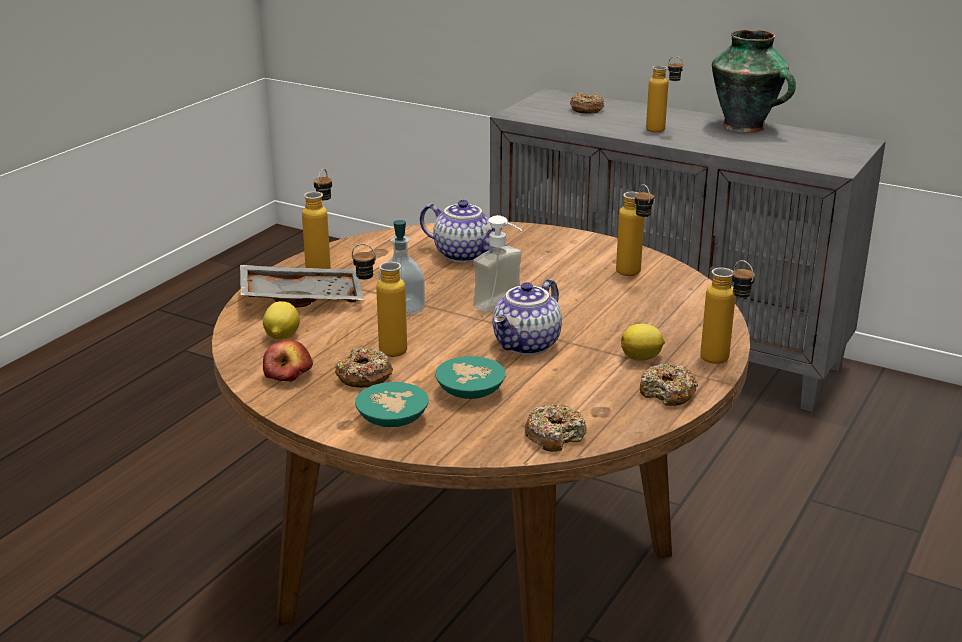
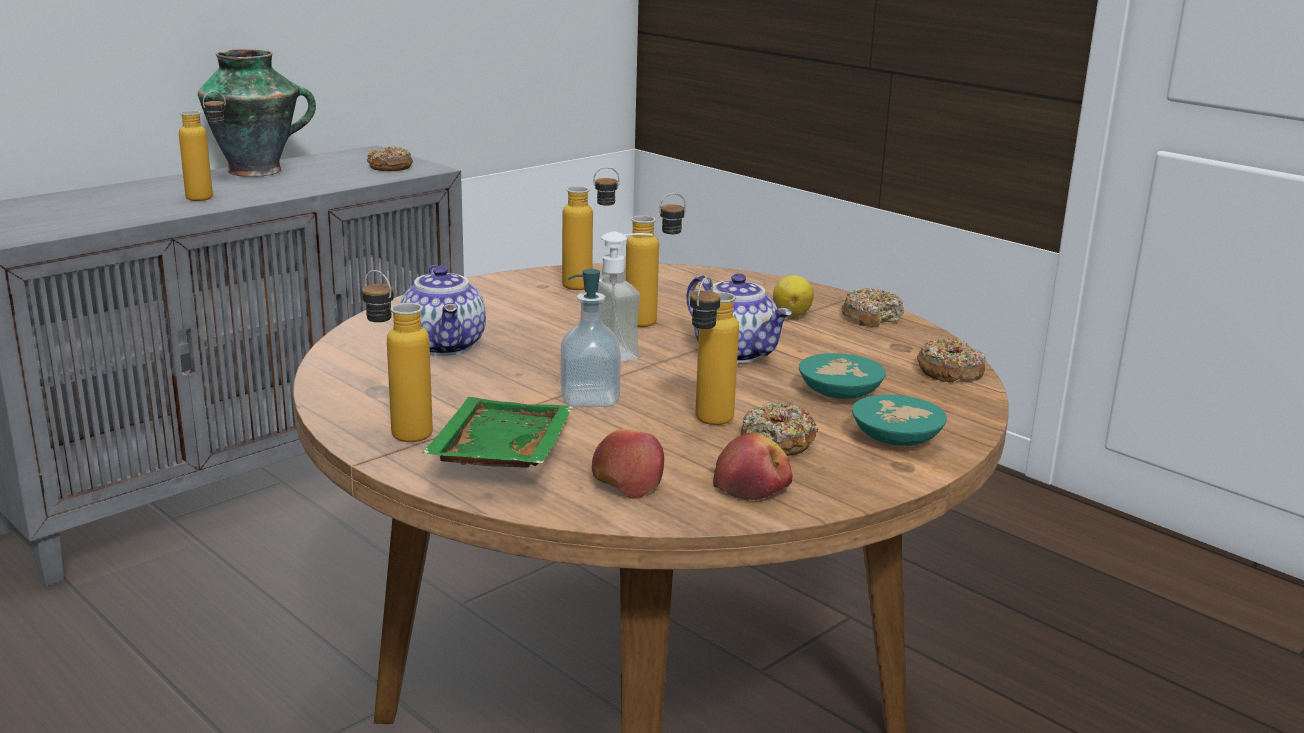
camera: 75 degrees left, 5 degrees down
(281, 337) = (627, 480): lemon -> apple
(302, 297) = (498, 455): grey tray -> green tray
(464, 254) = (446, 346): teapot -> teapot turned 120 degrees clockwise
(586, 109) = (59, 209): donut -> donut (390, 167)
(723, 363) = (816, 290): bottle -> bottle (653, 321)

